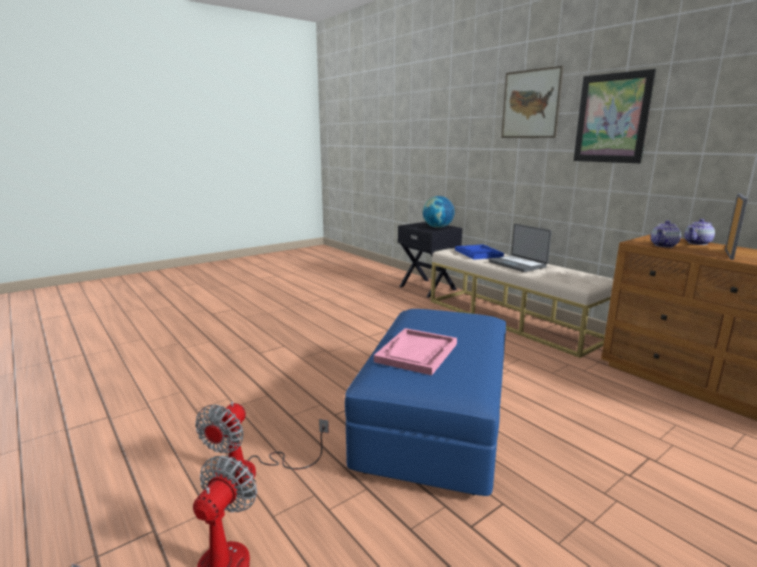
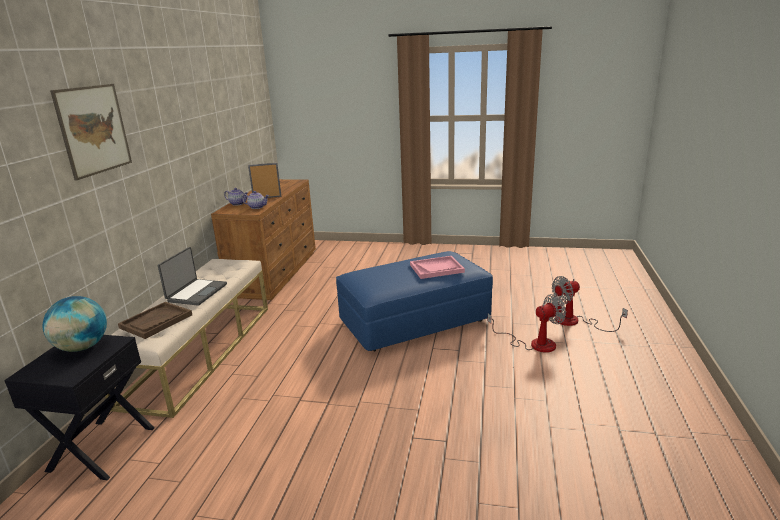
camera: 130 degrees left, 5 degrees up
(478, 253) = (156, 321): blue tray -> brown tray
(612, 118) = (162, 133): picture -> none

